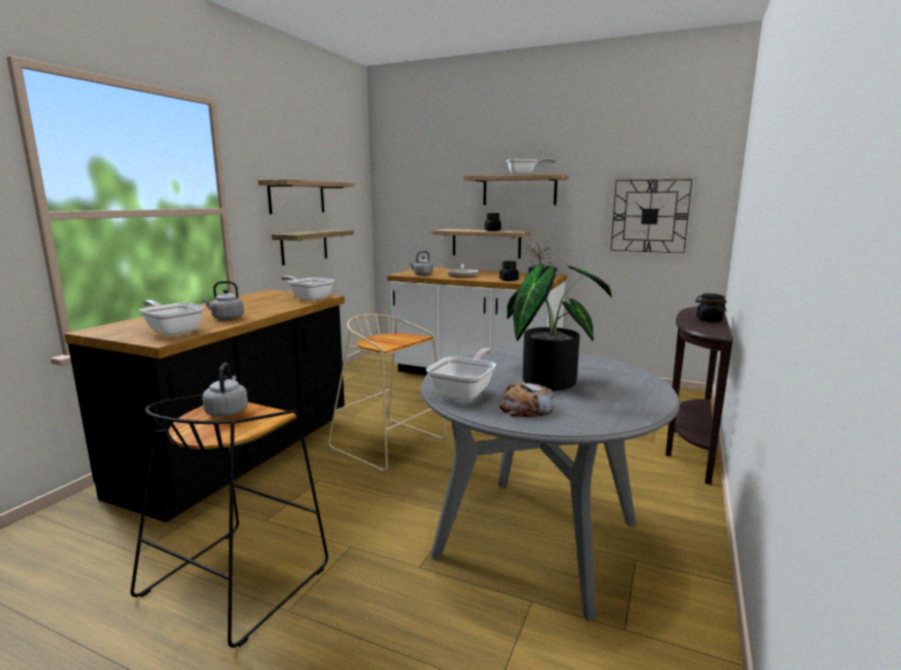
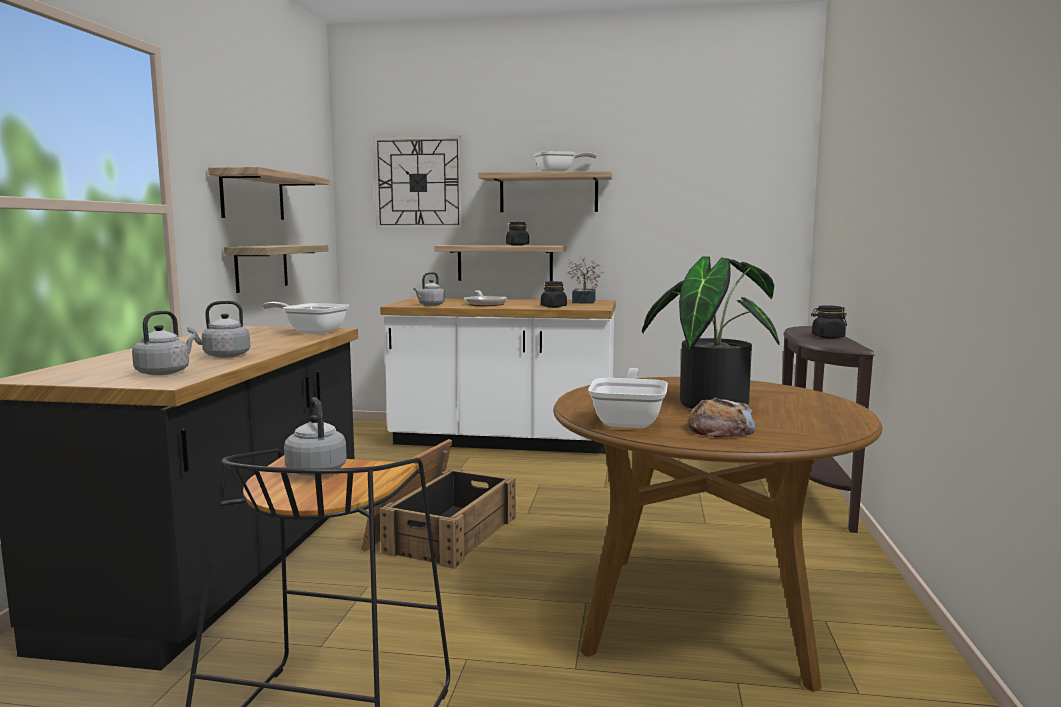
camera: 15 degrees left, 5 degrees down
(172, 331) = (165, 372): frying pan -> grey kettle
(390, 444) = (441, 532): beige stool -> crate
(538, 538) = (701, 615): grey dining table -> brown dining table
(649, 216) = (714, 224): wall clock -> wall clock (418, 183)

